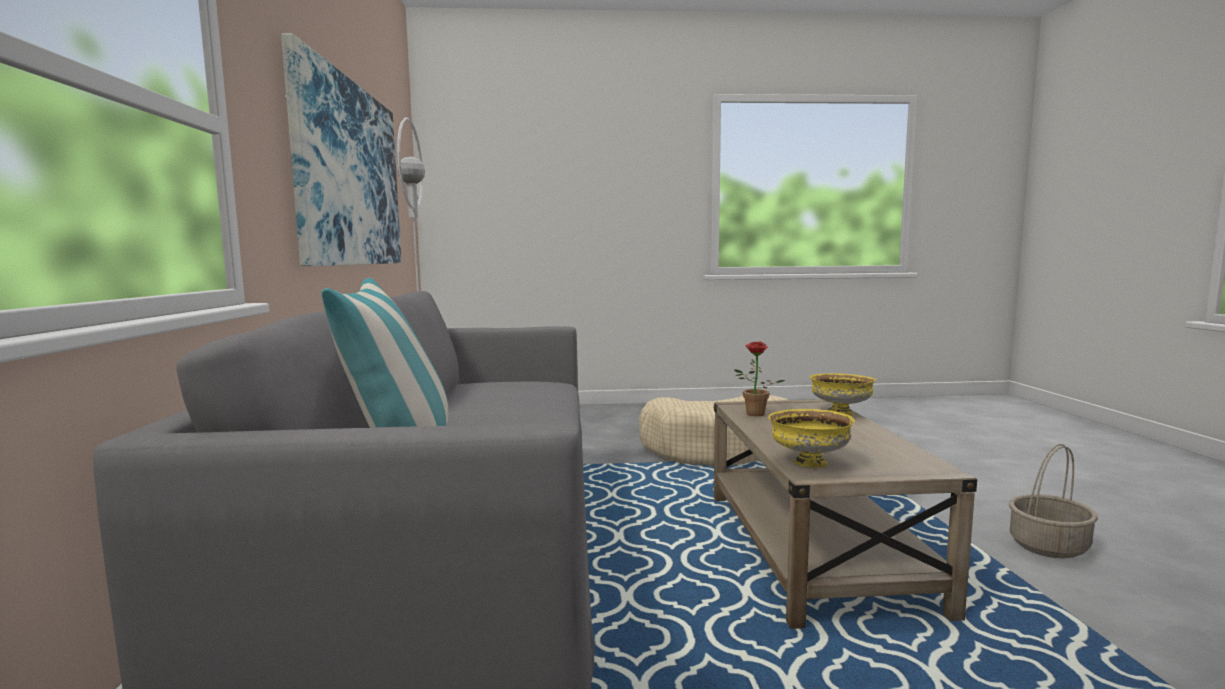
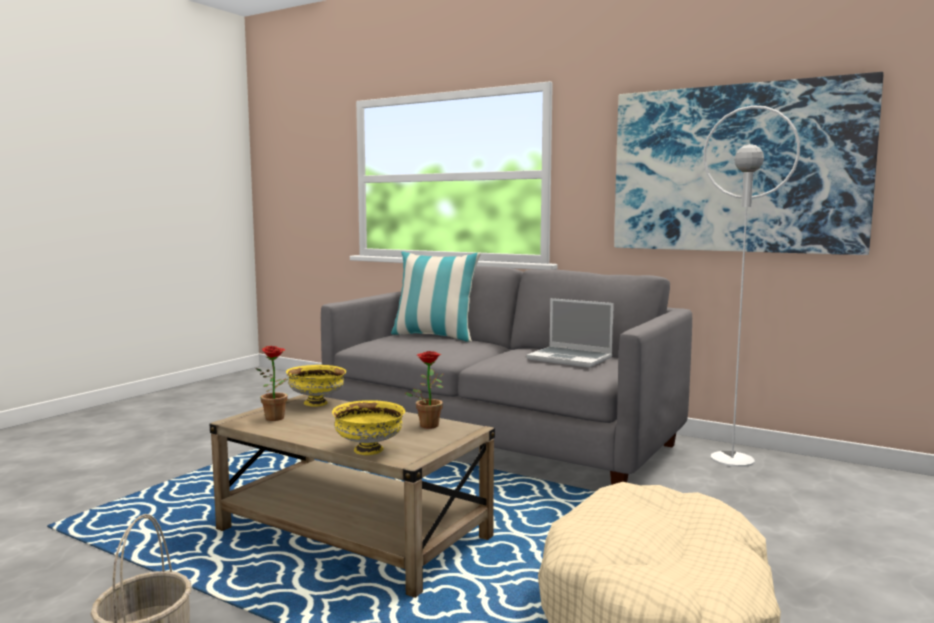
camera: 125 degrees right, 0 degrees up
(504, 388) = (571, 359): none -> laptop
(881, 458) = (279, 418): none -> potted plant

